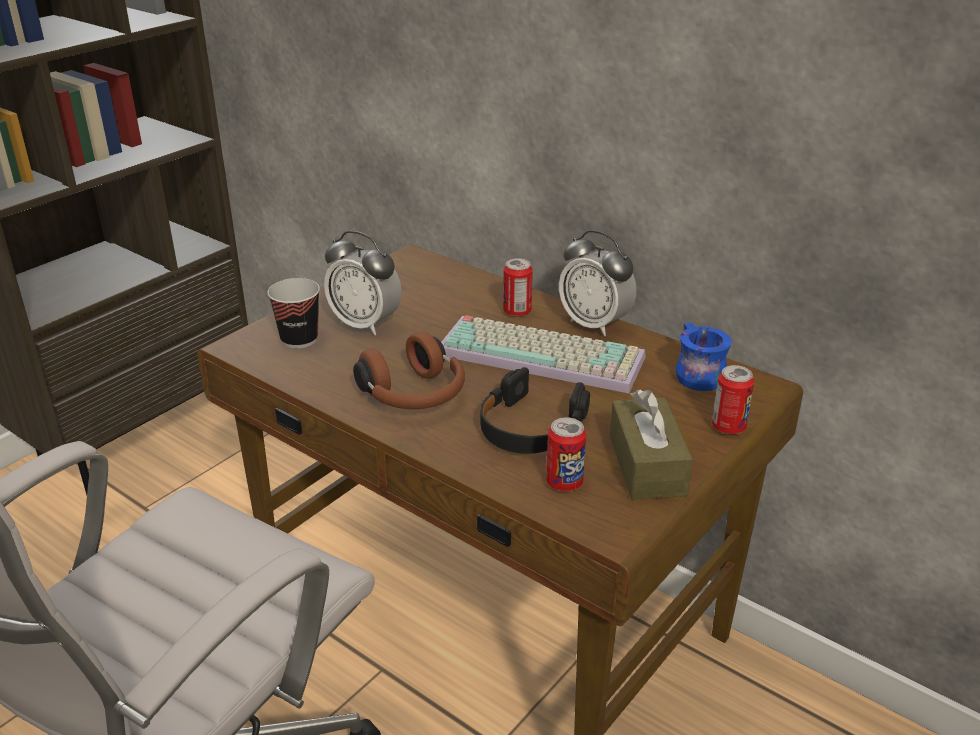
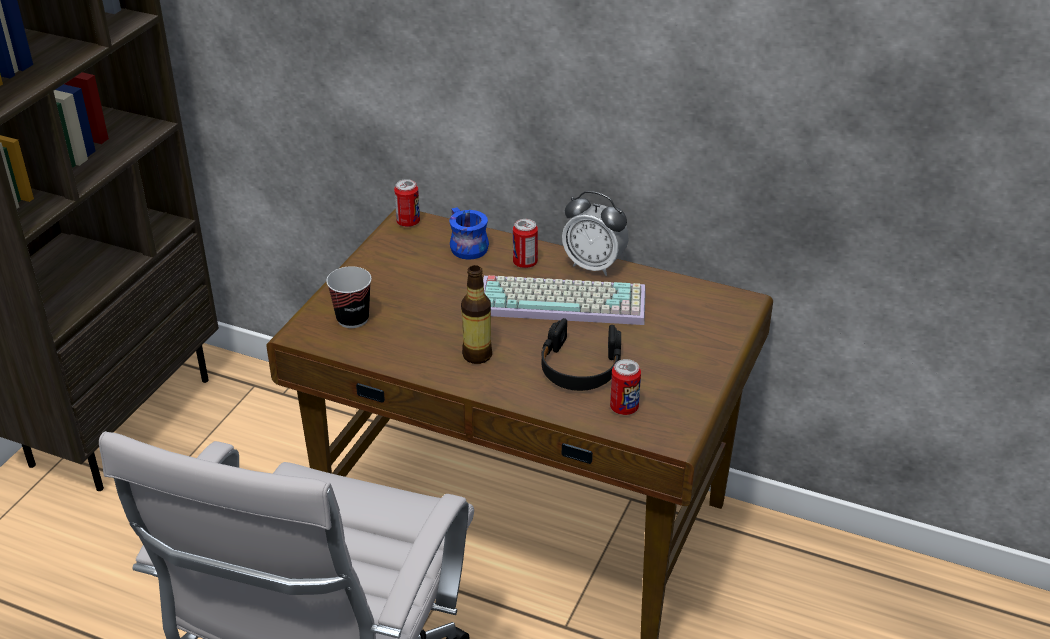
camera: 15 degrees left, 5 degrees up
(365, 324) = (402, 295): alarm clock -> none
(415, 396) = (477, 355): brown headphones -> bottle
(647, 465) = (679, 383): brown tissue box -> none
(693, 374) = (688, 299): blue mug -> blue mug (464, 246)
(728, 427) = (728, 341): can -> can (408, 222)

